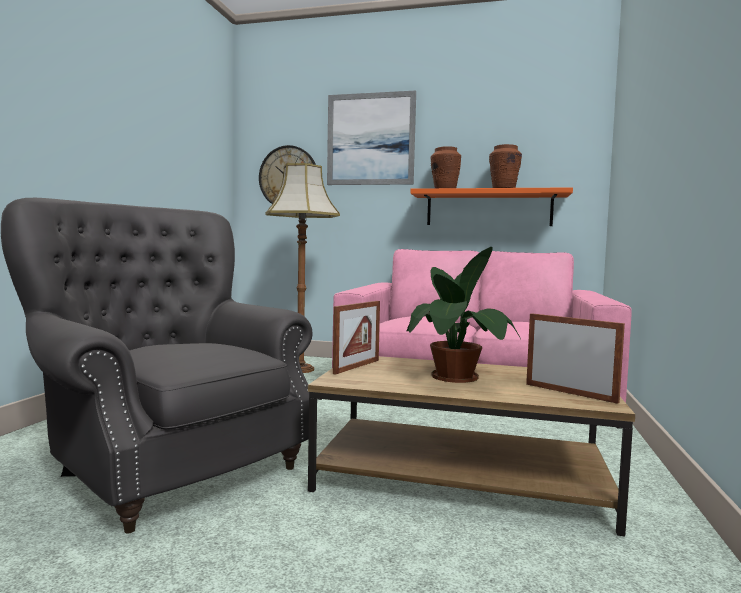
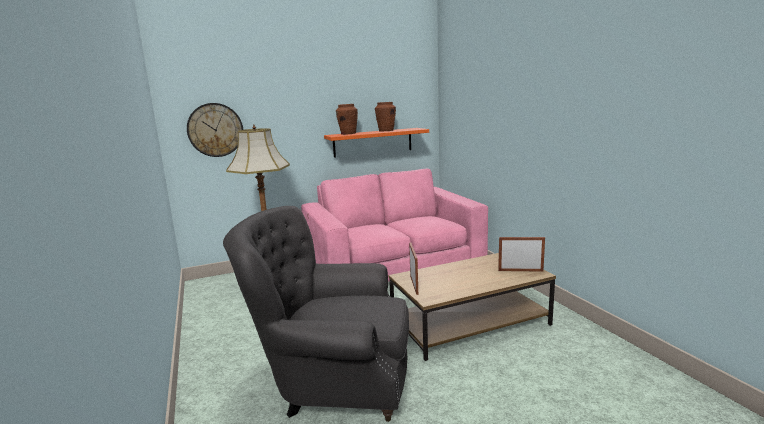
camera: 35 degrees left, 10 degrees up
(370, 139) = (284, 96): picture -> none
(457, 377) = (468, 276): potted plant -> none

